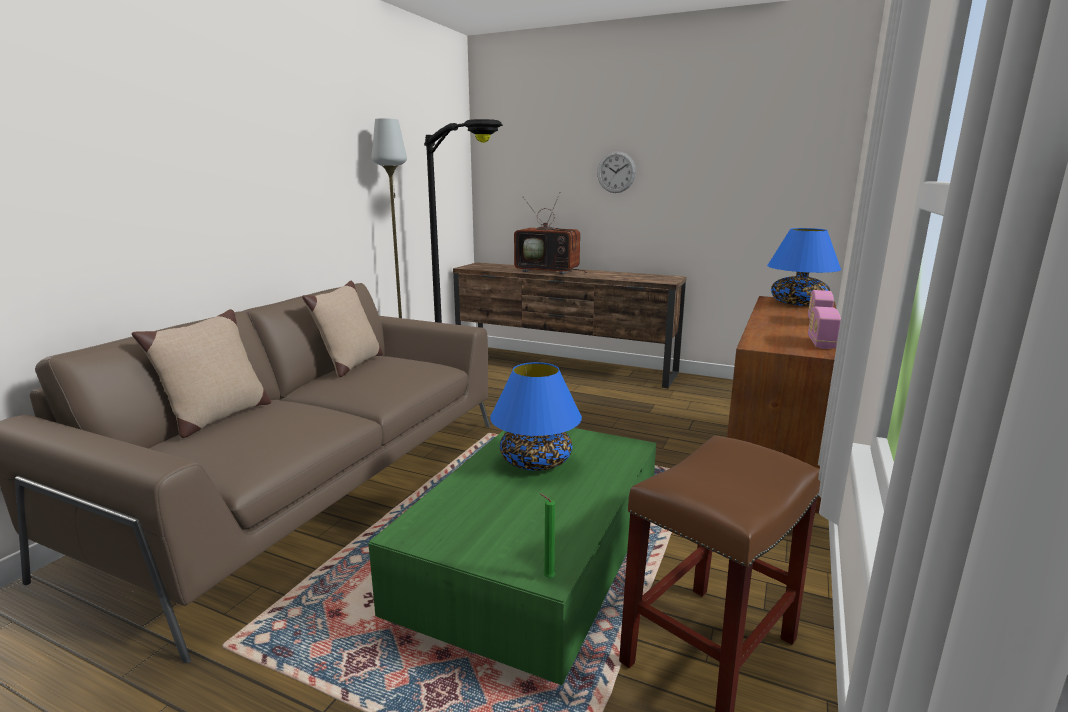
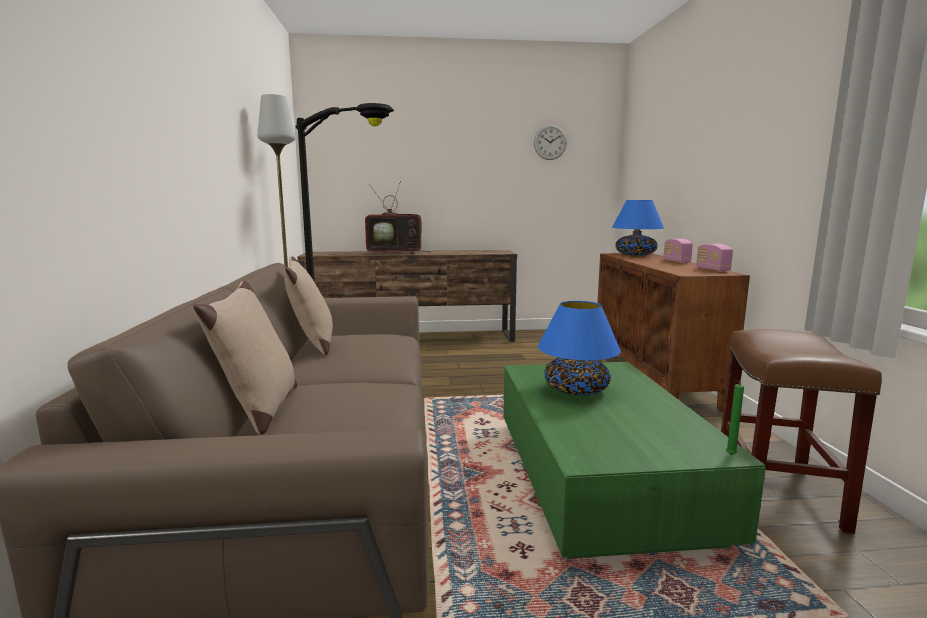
camera: 30 degrees left, 5 degrees down
(616, 172) = (444, 165): wall clock -> wall clock (550, 142)

